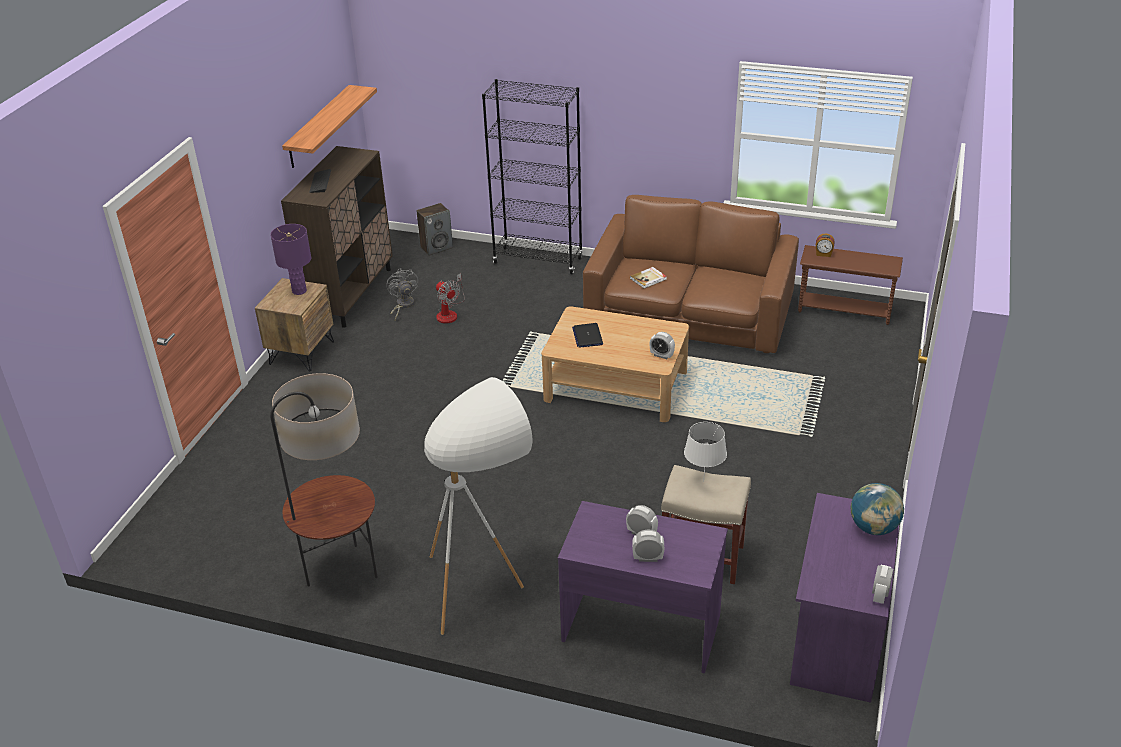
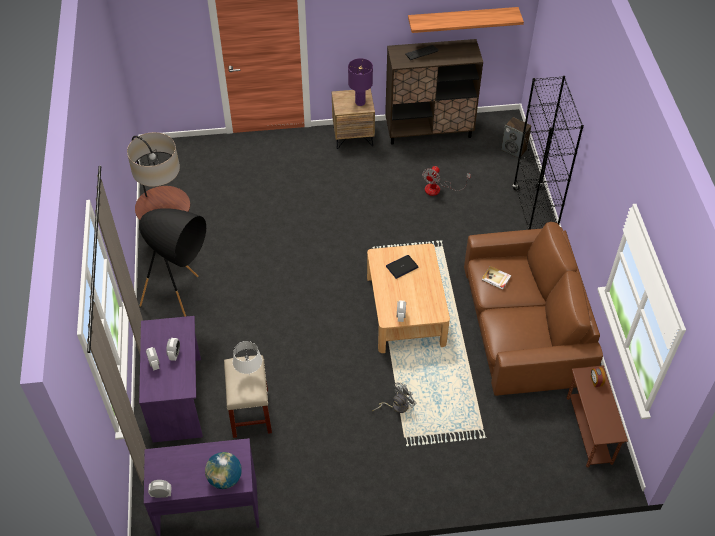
camera: 65 degrees right, 15 degrees up
(403, 305) = (432, 162): grey fan -> grey fan (396, 406)
(483, 583) = (186, 309): white floor lamp -> black floor lamp

